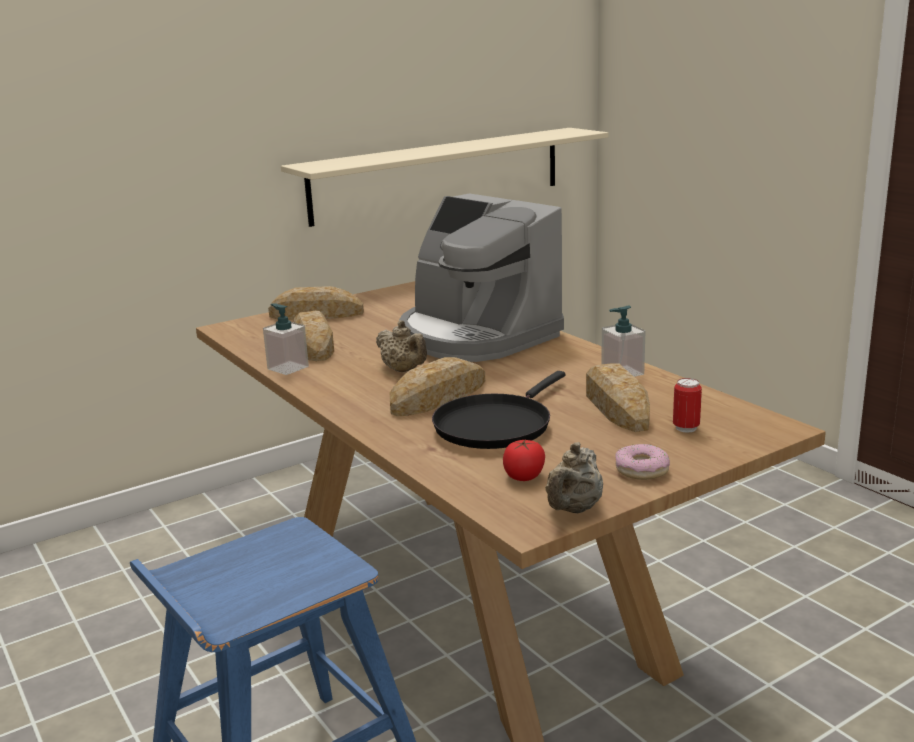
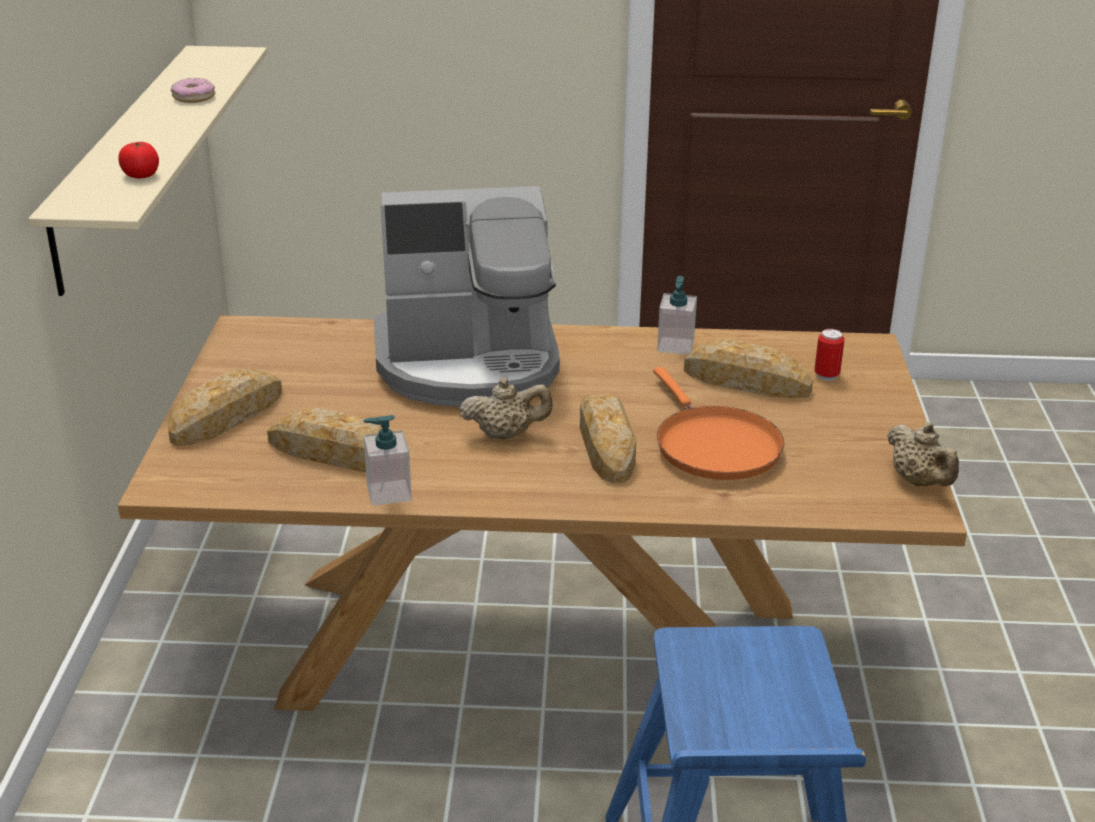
camera: 55 degrees left, 10 degrees up
(495, 425) = (713, 446): black frying pan -> orange frying pan
(524, 476) = (835, 476): tomato -> tomato (141, 175)
(642, 470) = (881, 426): donut -> donut (194, 97)

